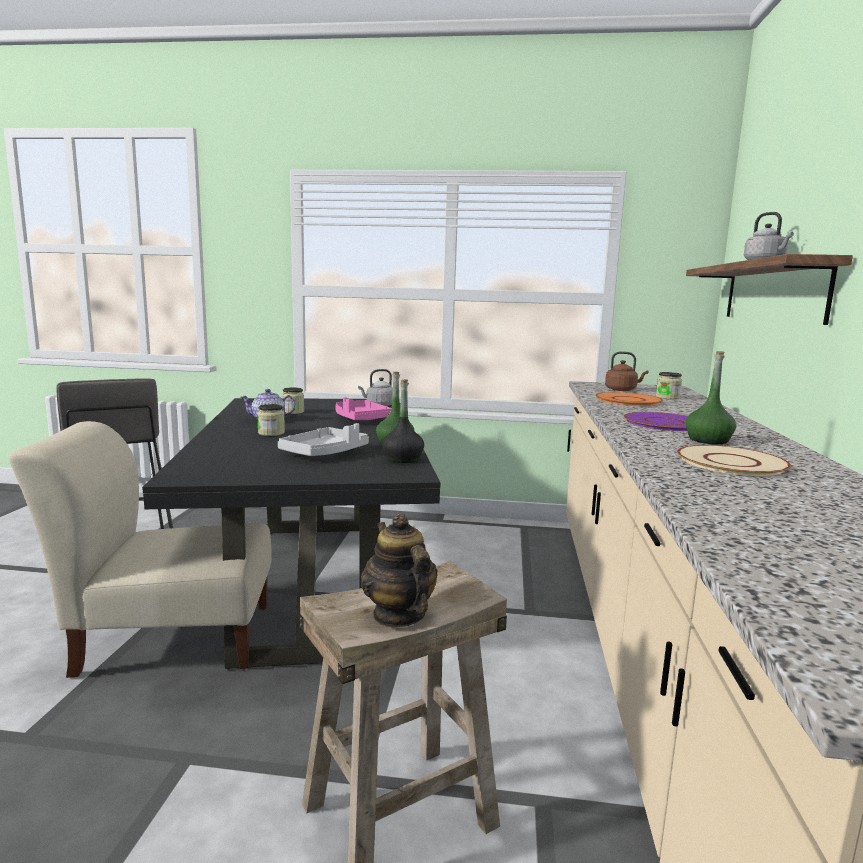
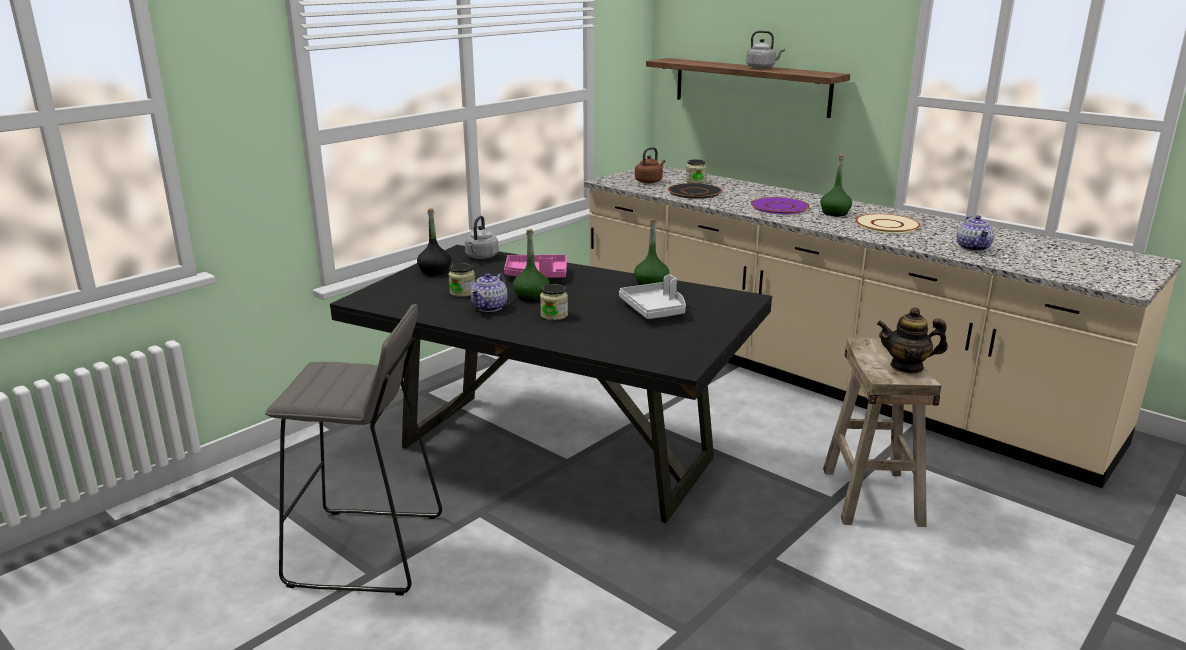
camera: 55 degrees left, 10 degrees up
(168, 638) = (583, 543): beige chair -> none
(307, 424) = (531, 296): none -> green bottle
(402, 459) = (702, 292): black bottle -> black bottle (435, 272)
(628, 400) = (694, 192): orange plate -> black plate
(760, 513) = (973, 248): none -> teapot

